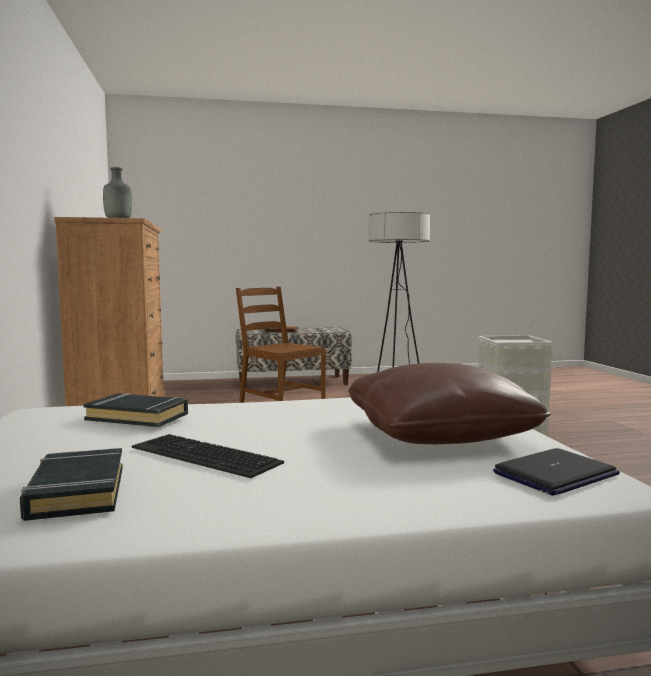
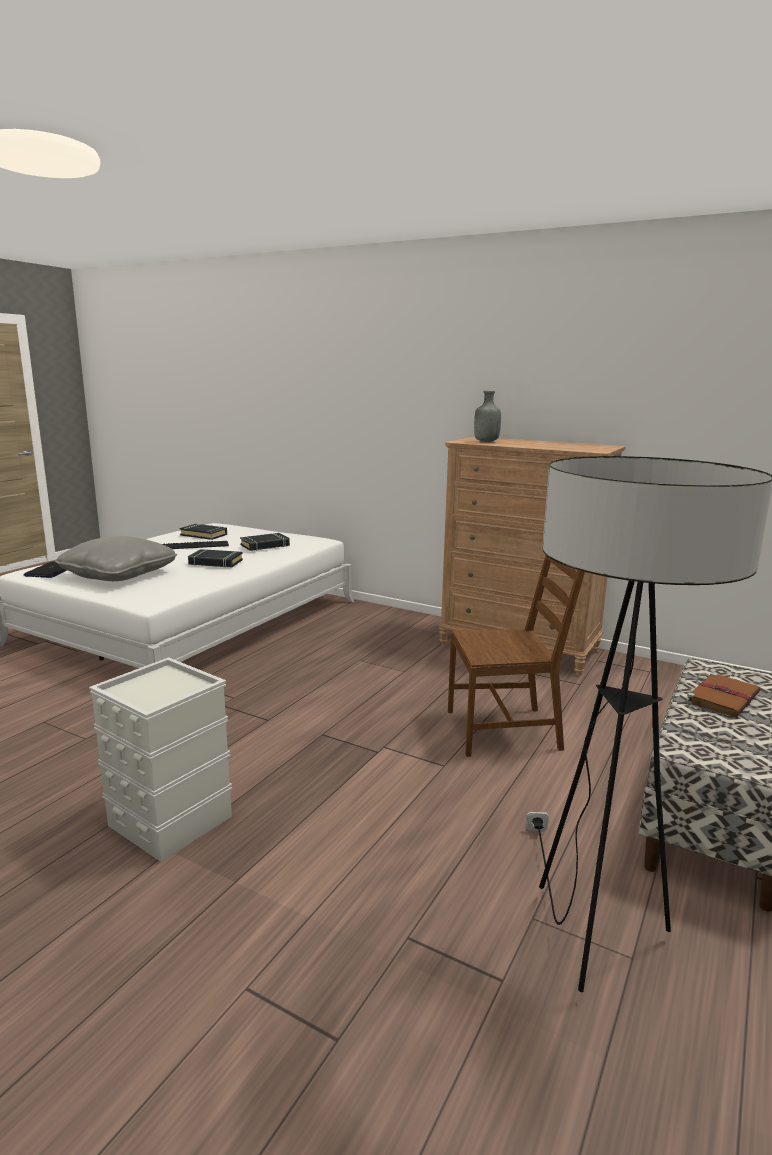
camera: 130 degrees right, 10 degrees up
(274, 416) = (215, 562): none -> black book
(439, 434) = (119, 575): brown pillow -> grey pillow

